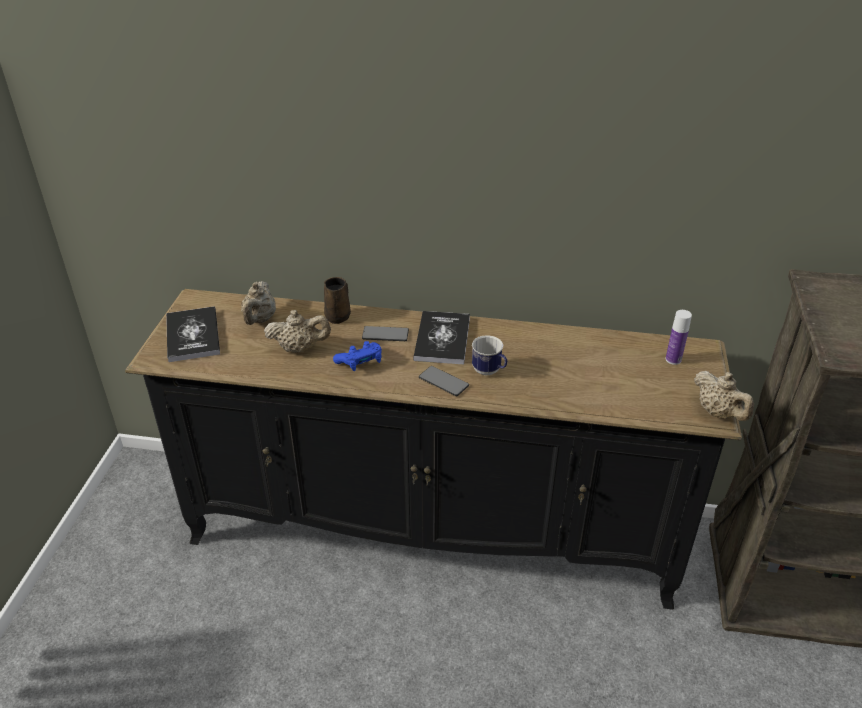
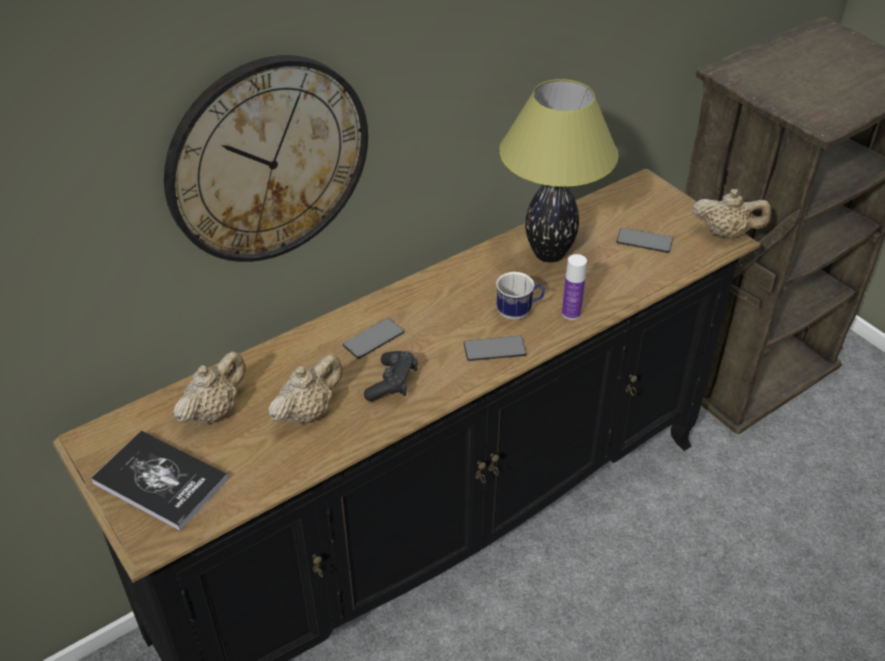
camera: 45 degrees left, 5 degrees up
(259, 320) = (214, 411): beige teapot -> beige teapot turned 105 degrees counterclockwise
(338, 316) = (296, 351): brown mug -> none
(350, 171) = (268, 160): none -> wall clock
(360, 362) = (392, 384): blue game controller -> black game controller
(442, 339) = (433, 308): book -> none
(562, 351) = (549, 253): none -> table lamp
(643, 382) = (644, 241): none -> phone
(673, 359) = (637, 207): bottle -> bottle (571, 313)

